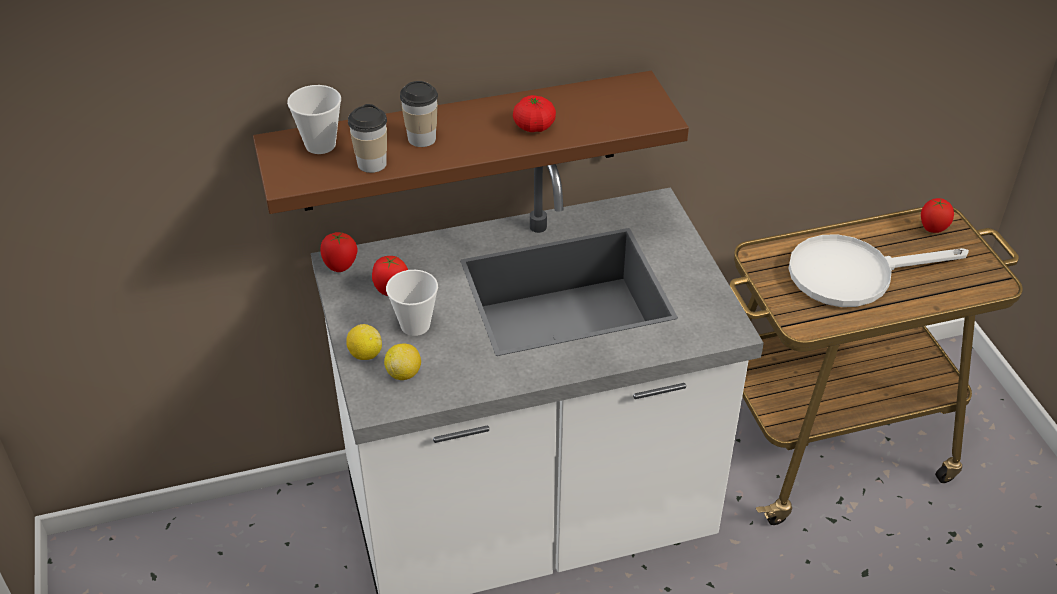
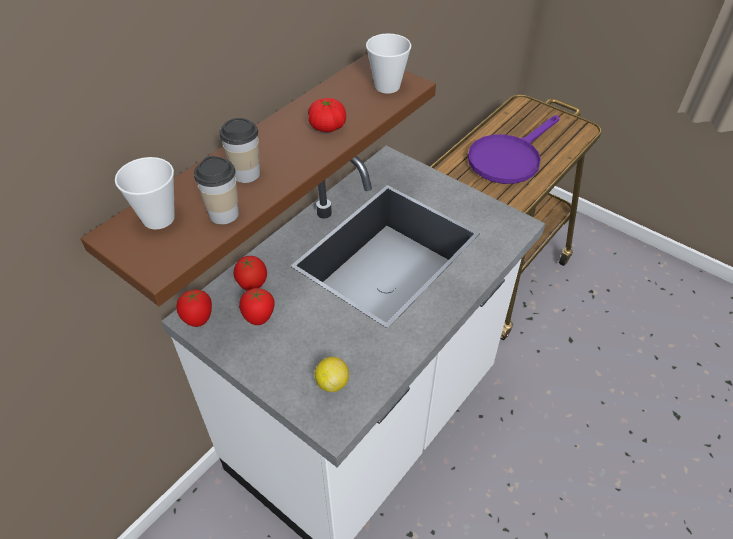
camera: 35 degrees left, 5 degrees up
(365, 354) = (286, 384): lemon -> none
(415, 325) = (304, 337): cup -> cup (387, 86)
(853, 274) = (509, 158): white frying pan -> purple frying pan
(932, 229) = (523, 112): tomato -> tomato (252, 285)

